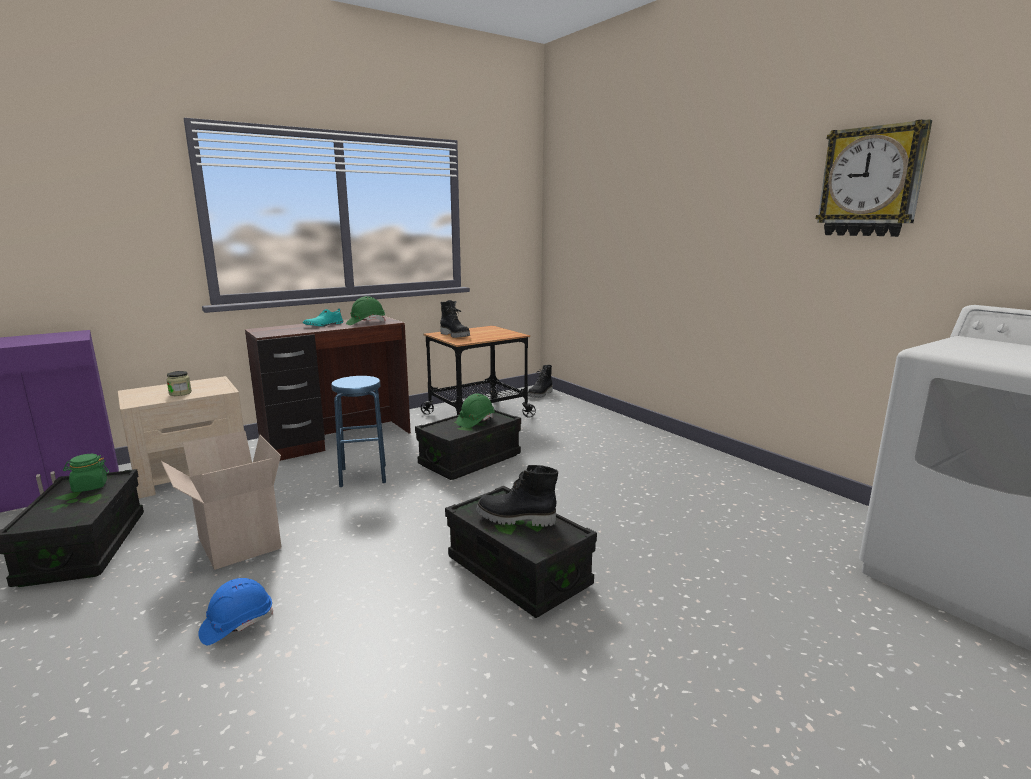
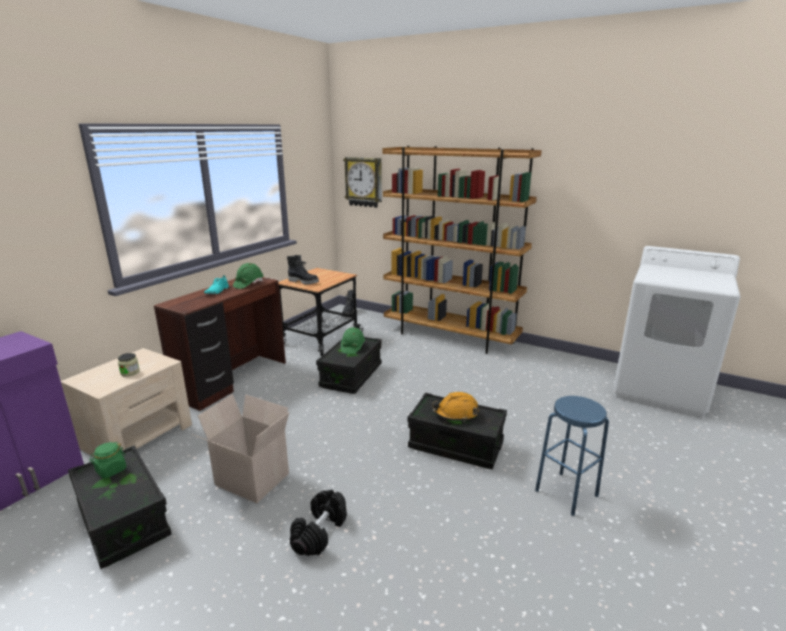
camera: 25 degrees left, 5 degrees up
(237, 624) = (319, 532): blue hard hat -> black dumbbell
(363, 475) = (287, 405): blue stool -> blue stool (566, 493)
(515, 519) = (456, 413): black boot -> orange hard hat
(649, 439) = (450, 336): none -> brown bookcase
(871, 182) = (589, 174): wall clock -> wall clock (364, 182)

